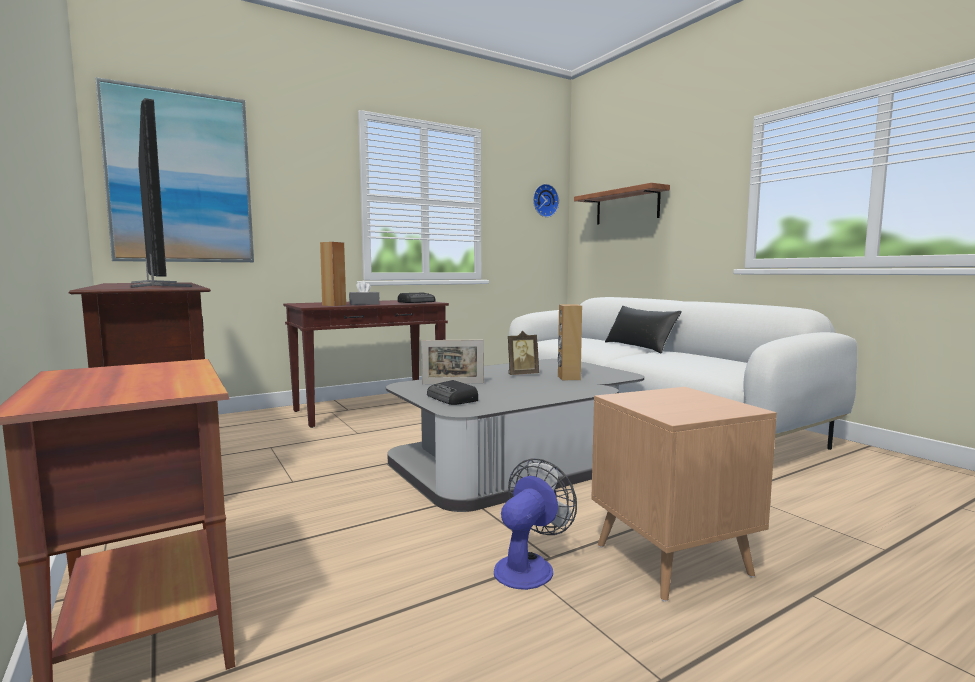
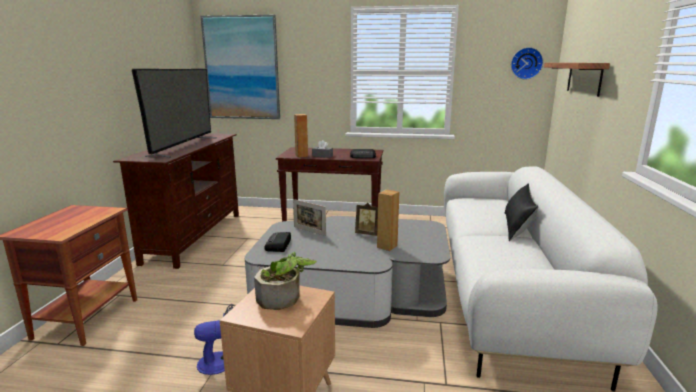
camera: 40 degrees right, 10 degrees up
(667, 399) = (284, 298): none -> potted plant

